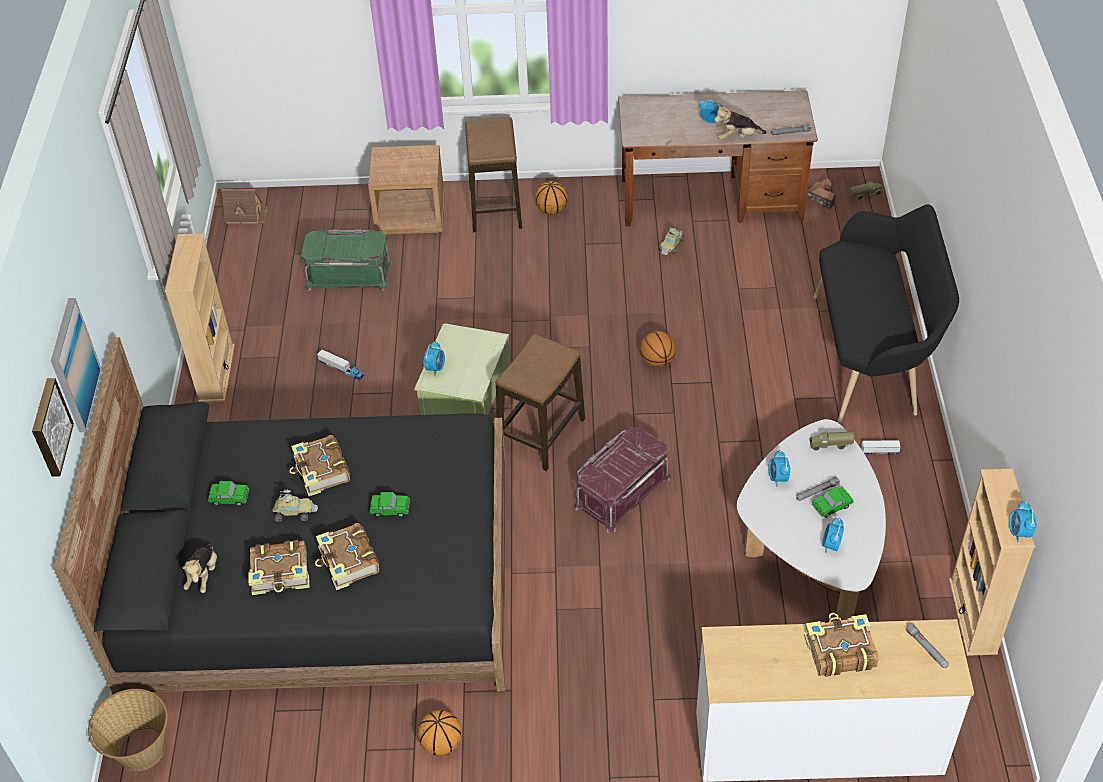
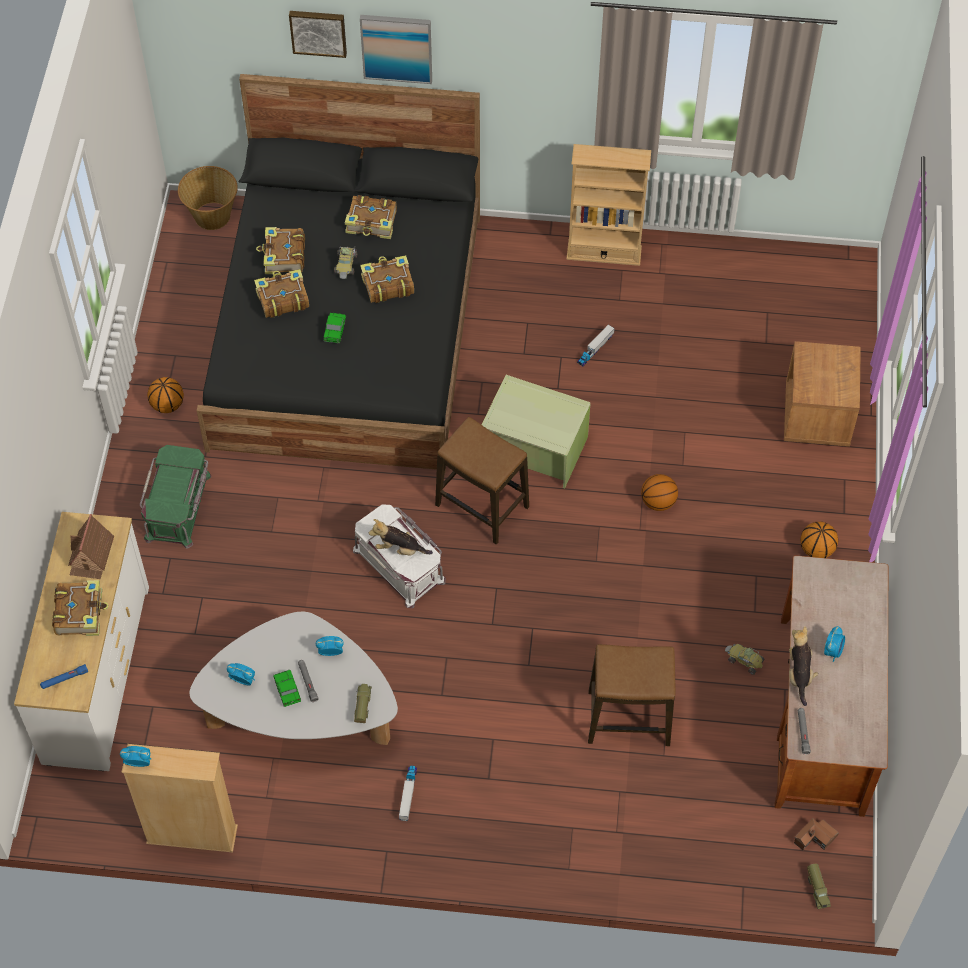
camera: 95 degrees right, 10 degrees up
(203, 575) = (295, 208): plush toy -> plush toy (399, 549)
(229, 498) = (372, 223): toy car -> book
(246, 215) = (832, 273): toy house -> toy house (91, 556)
(349, 273) = (731, 358): green storage box -> green storage box (179, 507)
(435, 368) = (529, 392): alarm clock -> none
(495, 208) = (823, 496): stool -> stool (628, 718)
(621, 491) = (400, 564): red storage box -> white storage box
(657, 361) = (566, 620): basketball -> basketball (658, 502)
(872, 356) = (542, 829): black bench -> none
(926, 649) = (64, 679): grey flashlight -> blue flashlight

